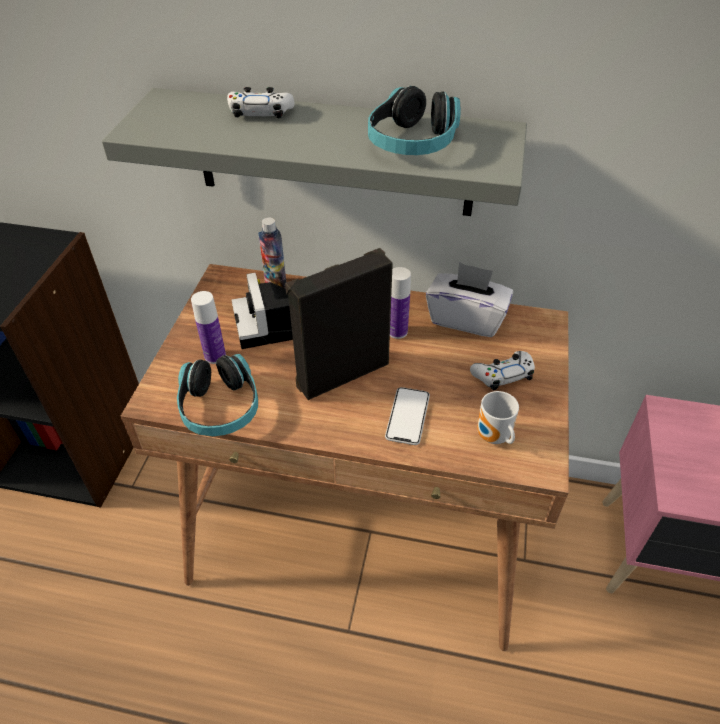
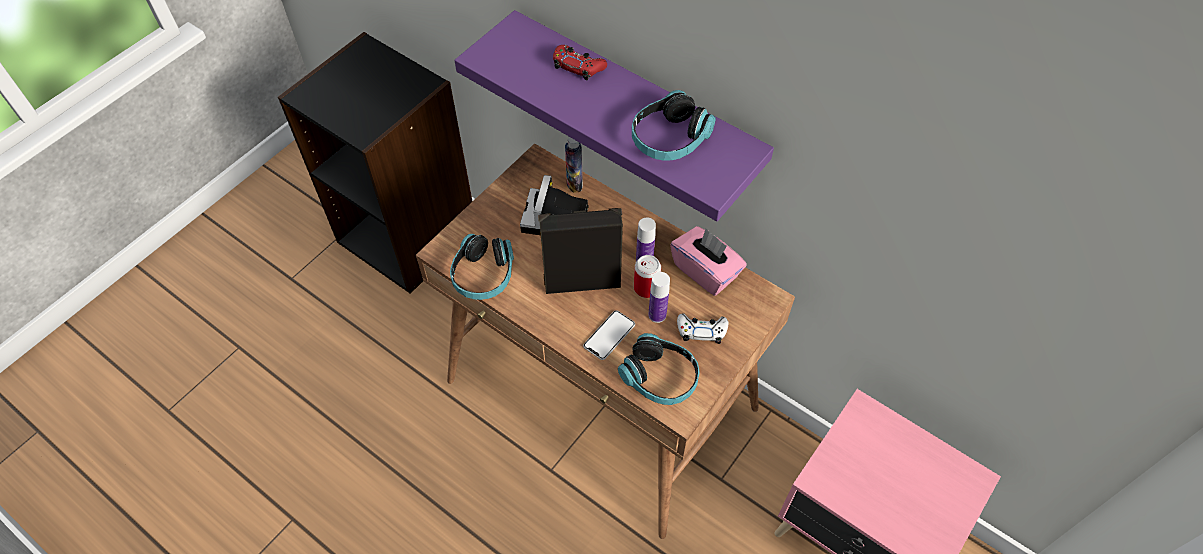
camera: 25 degrees right, 10 degrees up
(215, 356) = (499, 231): bottle -> bottle (657, 315)
(261, 112) = (578, 66): white game controller -> red game controller
(333, 154) = (635, 106): grey shelf -> purple shelf
(416, 355) = (646, 288): none -> can
(466, 318) = (706, 271): white tissue box -> pink tissue box
(493, 438) = (660, 377): mug -> headphones

